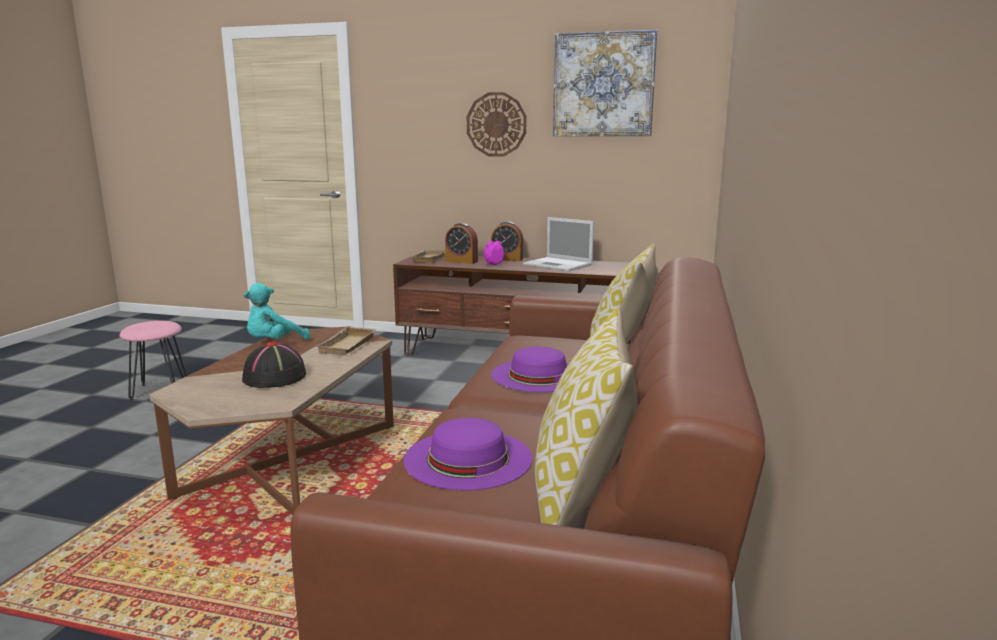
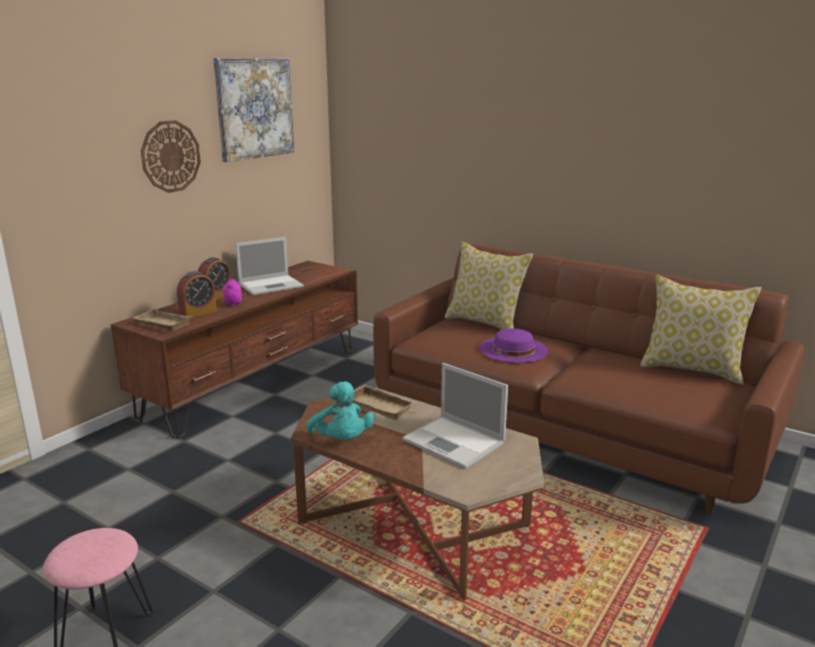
camera: 70 degrees left, 5 degrees up
(275, 378) = (455, 442): black hat -> laptop
(468, 458) = (645, 386): purple hat -> none

